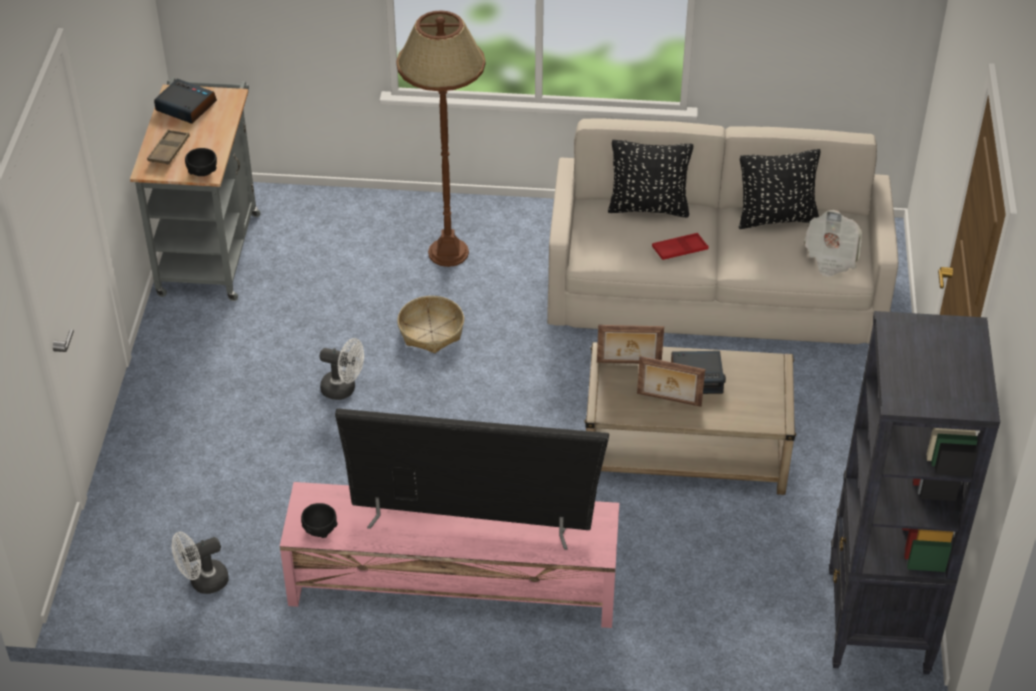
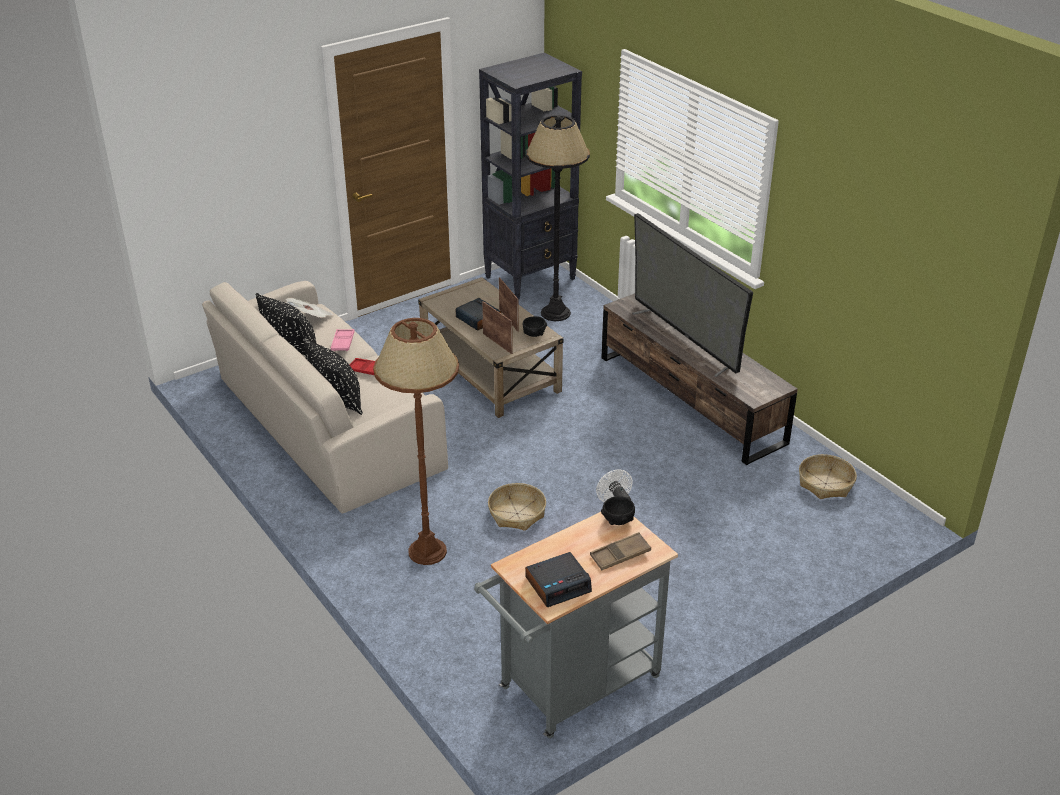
camera: 130 degrees left, 10 degrees down
(185, 106) = (558, 584): alarm clock -> alarm clock turned 105 degrees counterclockwise
(203, 582) = (825, 483): white fan -> basket
(319, 529) = (766, 381): black bowl -> black bowl (534, 334)
(452, 583) = (691, 399): pink tv stand -> brown tv stand
(754, 256) = (343, 343): none -> pink tray
(759, 587) = (555, 313): none -> black floor lamp

